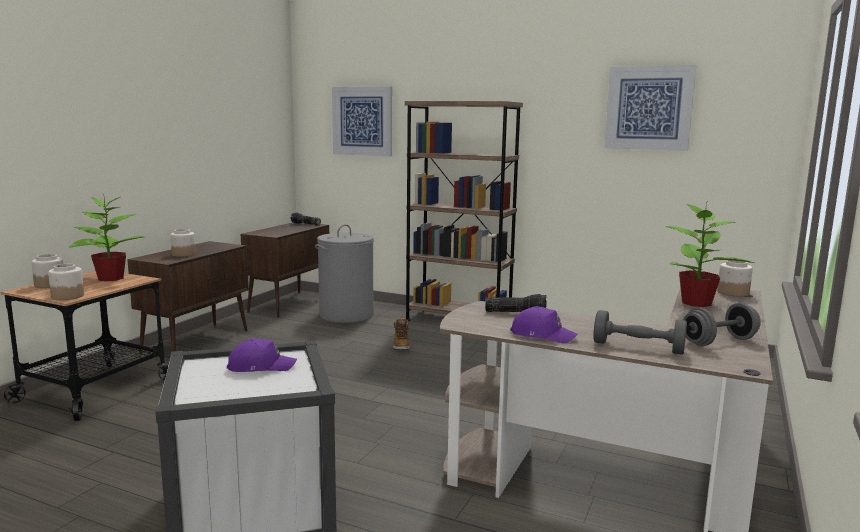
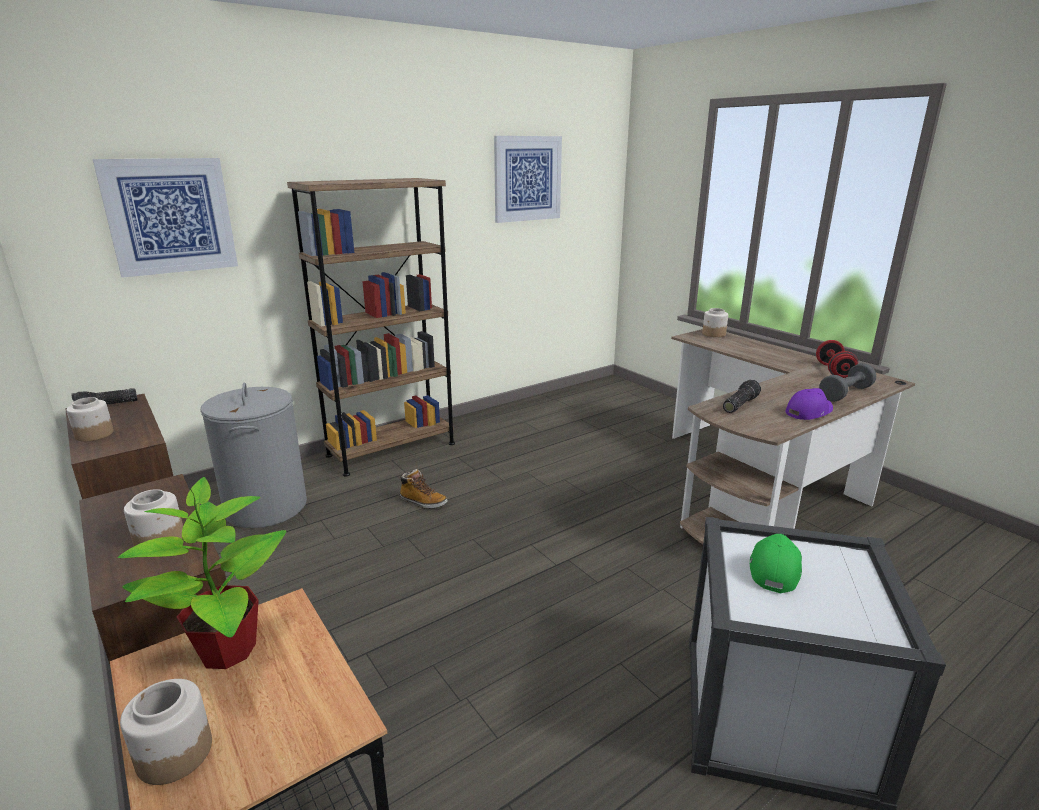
camera: 60 degrees left, 10 degrees up
(67, 296) = (326, 723): jar -> jar (94, 434)
(261, 366) = (773, 569): purple cap -> green cap
(696, 303) = (734, 349): potted plant -> none
(719, 341) = (833, 371): grey dumbbell -> red dumbbell

